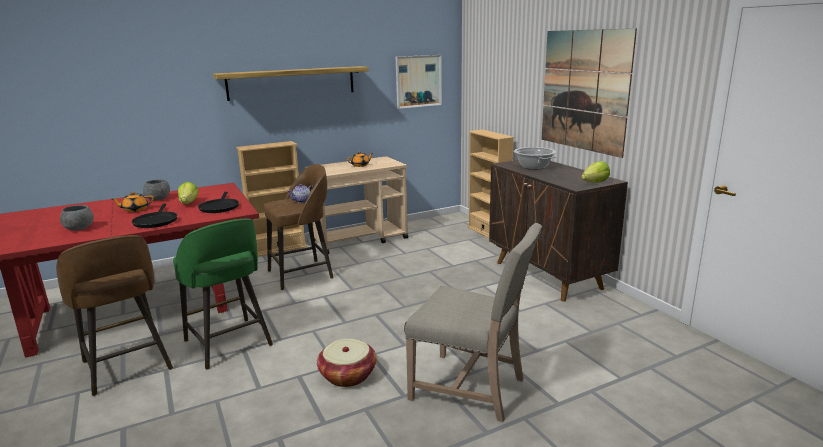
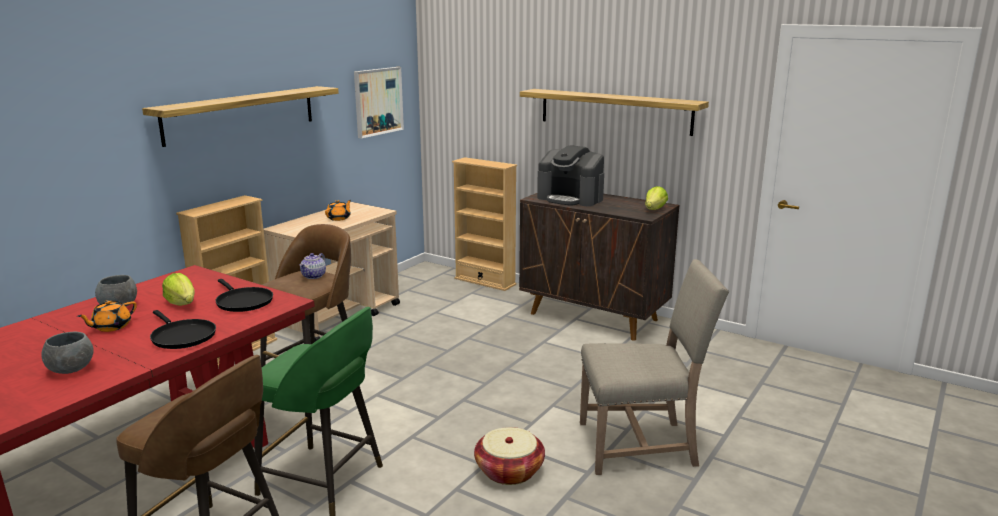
camera: 30 degrees left, 0 degrees up
(534, 167) = (571, 198): cooking pot -> coffee machine
(584, 90) = (614, 111): picture -> shelf

